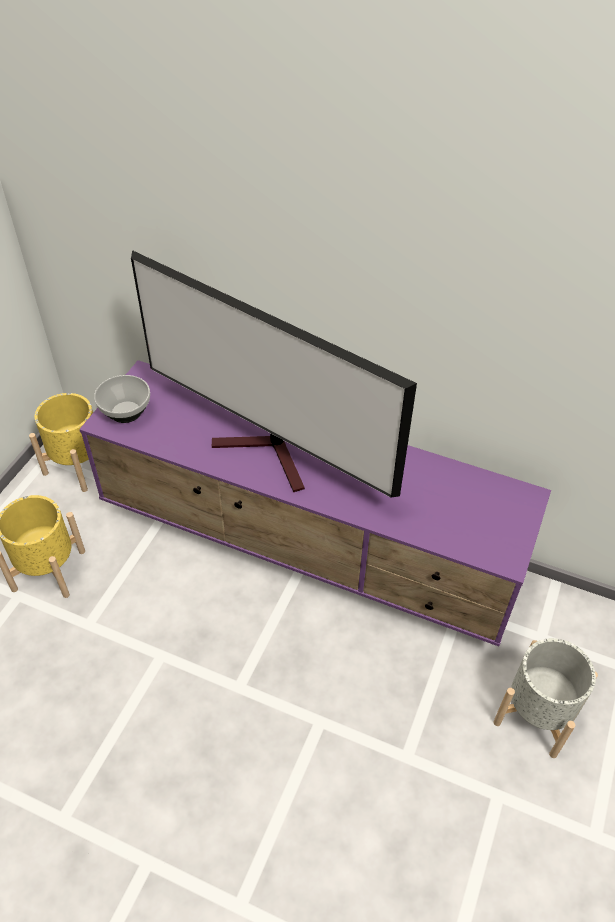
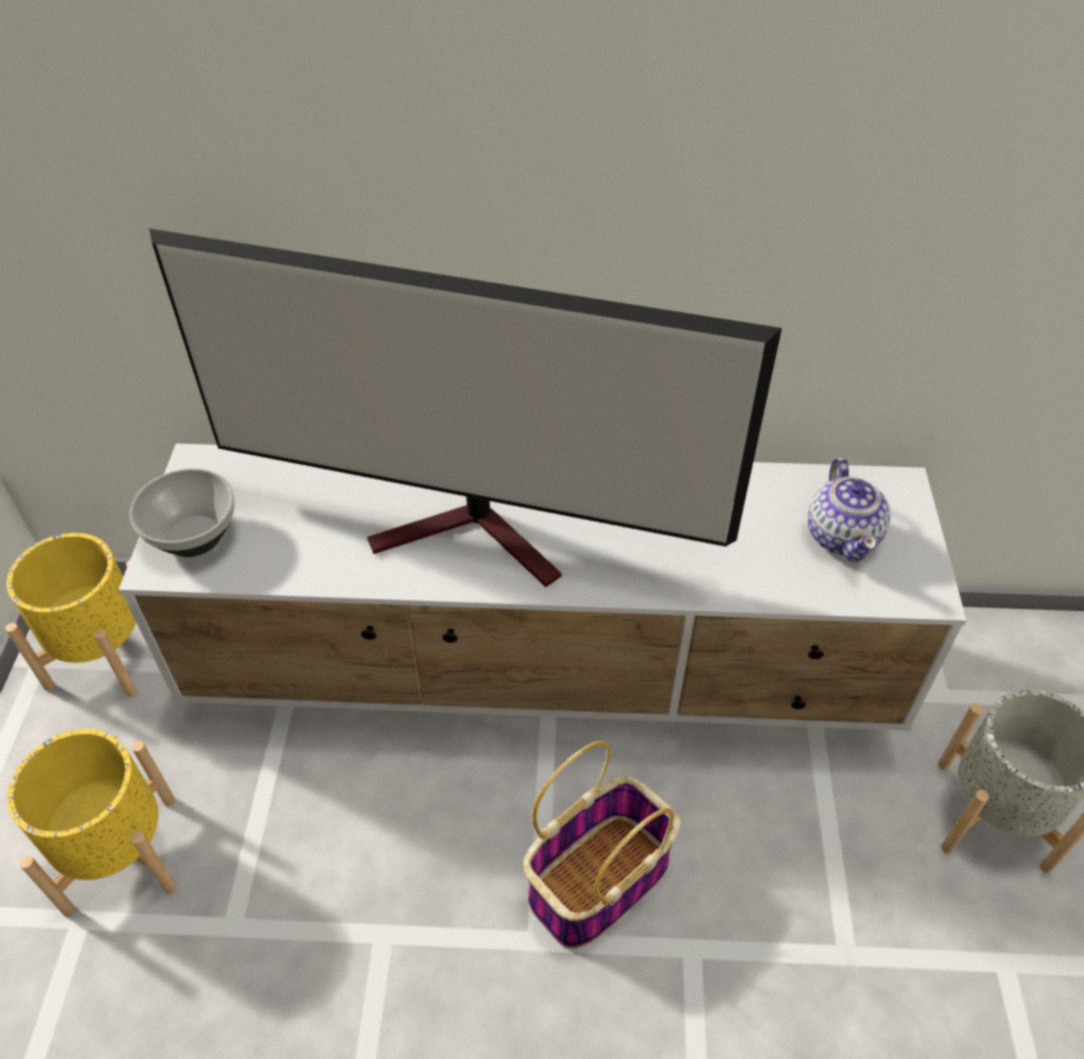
camera: 20 degrees left, 0 degrees up
(287, 668) = (599, 879): none -> basket
(308, 548) = (546, 672): purple tv stand -> white tv stand
(476, 514) = (842, 535): none -> teapot

